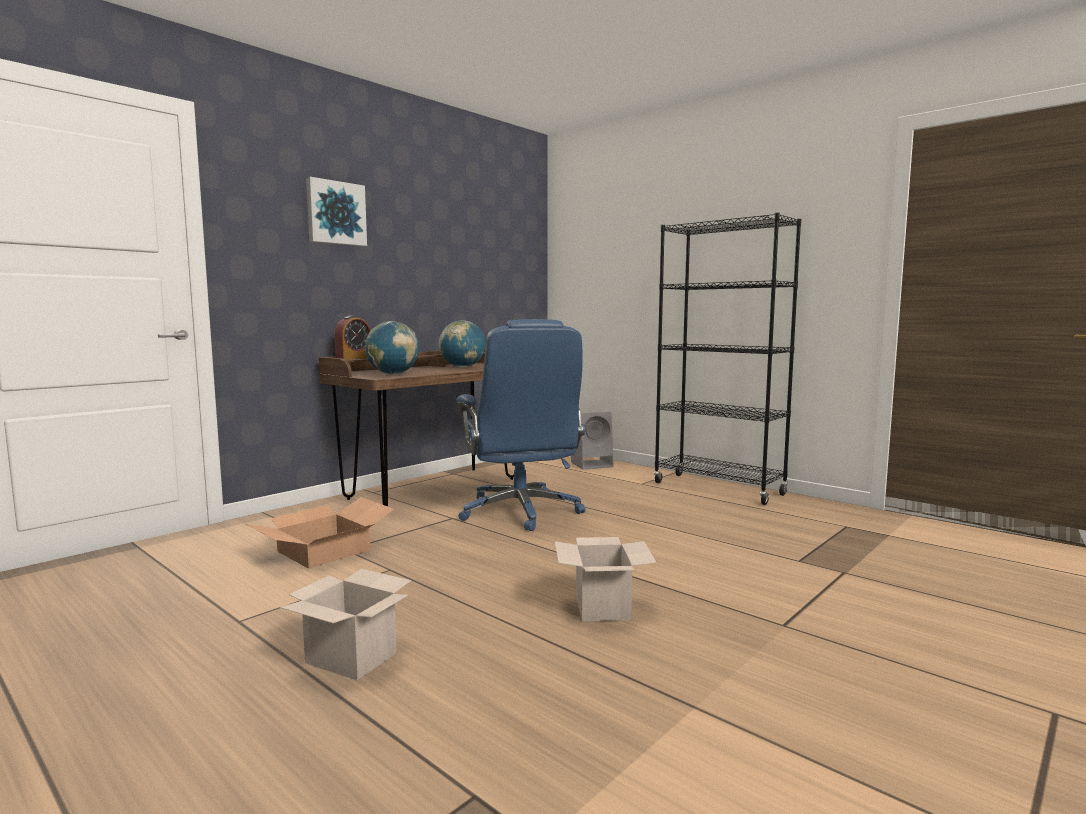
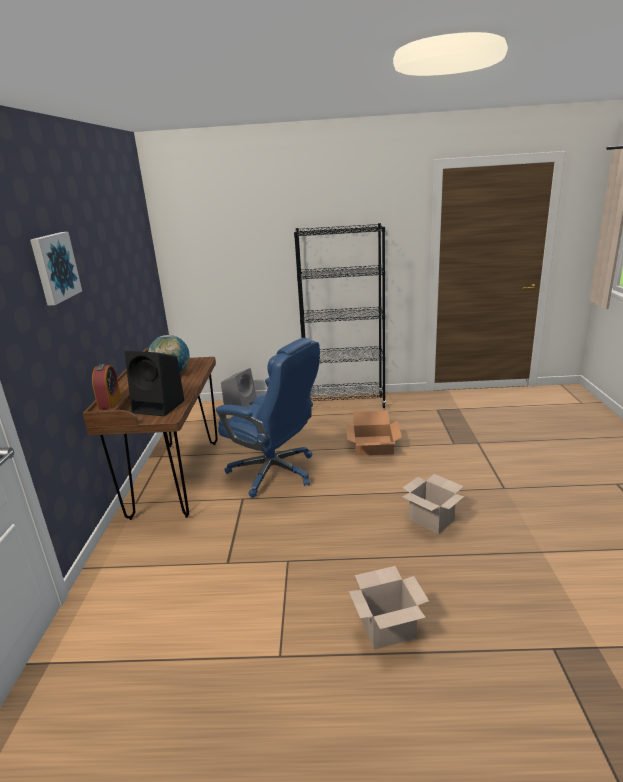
camera: 40 degrees left, 15 degrees up
(324, 550) = (213, 572): cardboard box -> cardboard box (372, 445)
(393, 374) = (160, 407): globe -> black speaker

